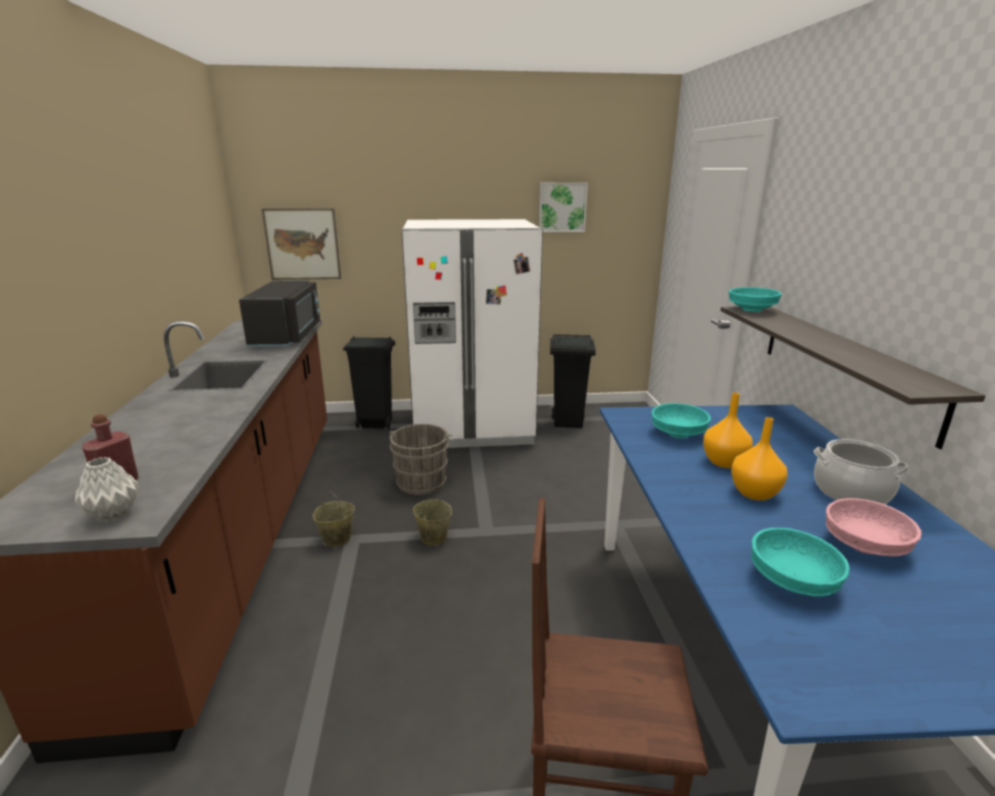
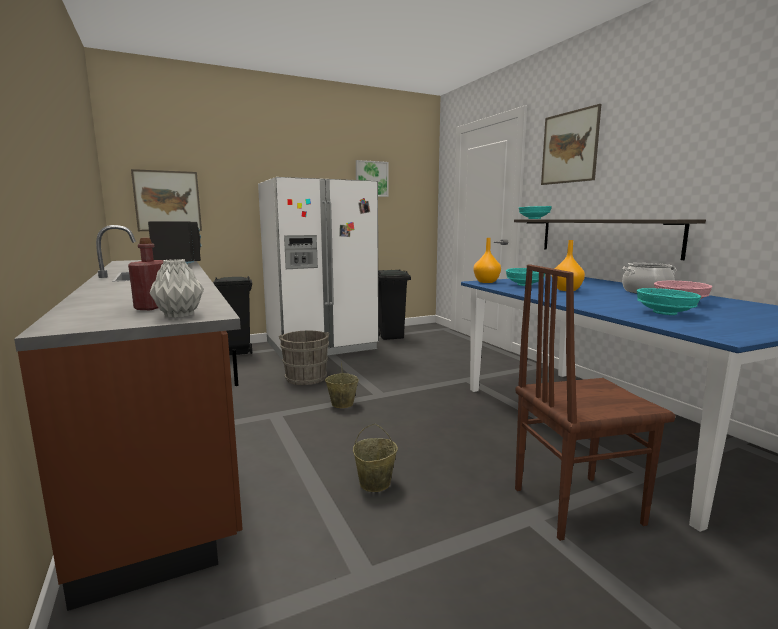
camera: 20 degrees left, 10 degrees down
(336, 539) = (260, 416): beige bucket -> beige bucket (374, 483)
(755, 494) = (600, 296): orange vase -> orange vase (487, 282)
(820, 205) = (569, 147): none -> picture

